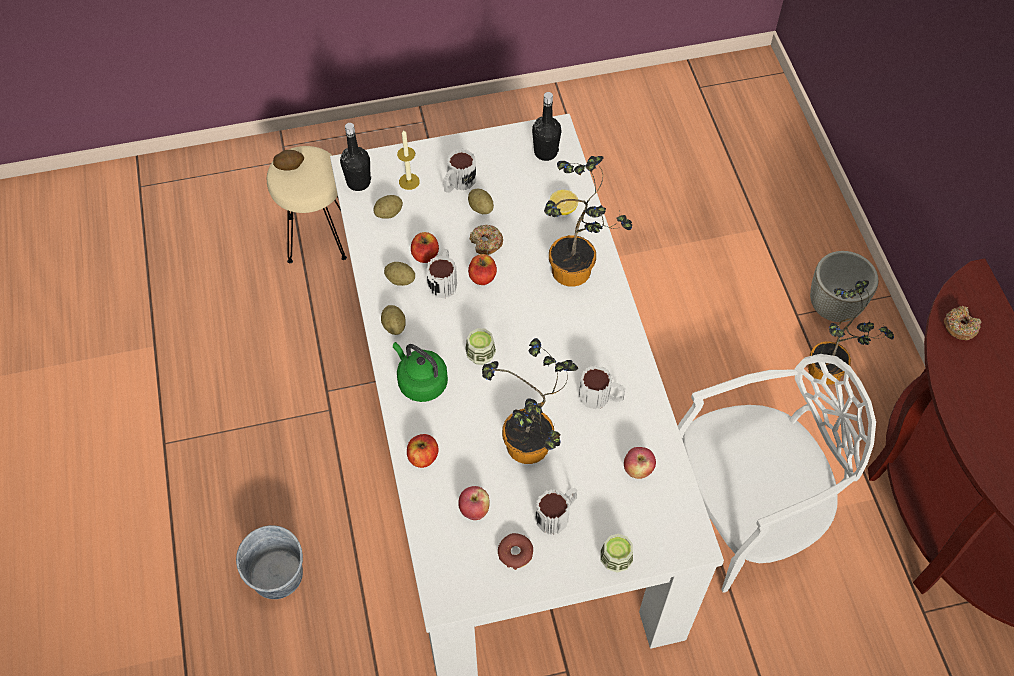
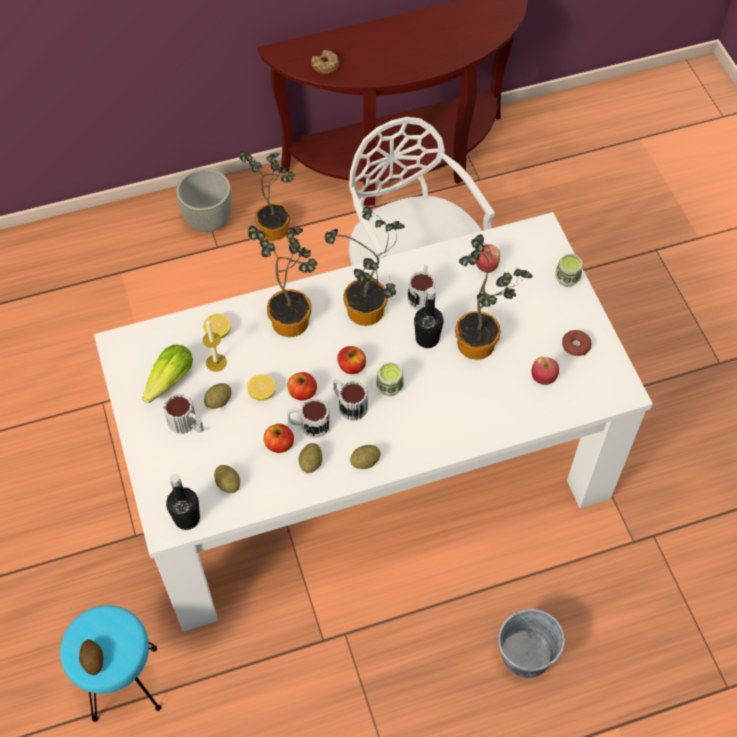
camera: 95 degrees left, 0 degrees up
(317, 237) = (123, 682): beige stool -> turquoise stool
(409, 181) = (185, 470): candle -> candle (216, 362)
(420, 382) = (424, 432): green kettle -> none
(423, 457) = (500, 422): apple -> apple (351, 366)
(486, 243) = (262, 393): donut -> lemon
(506, 168) = (167, 383): none -> lettuce
(545, 152) = (146, 350): black bottle -> black bottle (427, 339)
(557, 514) = (536, 319): mug -> mug (348, 404)
(574, 341) = (367, 315): none -> potted plant

